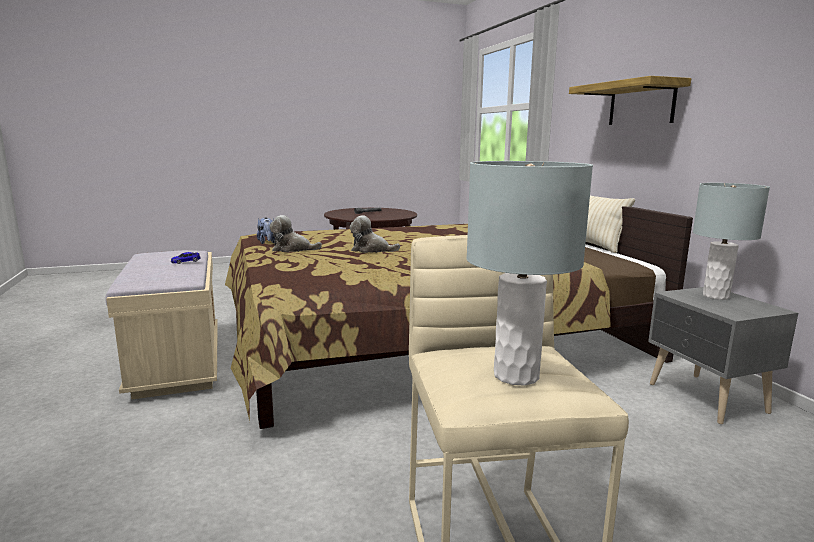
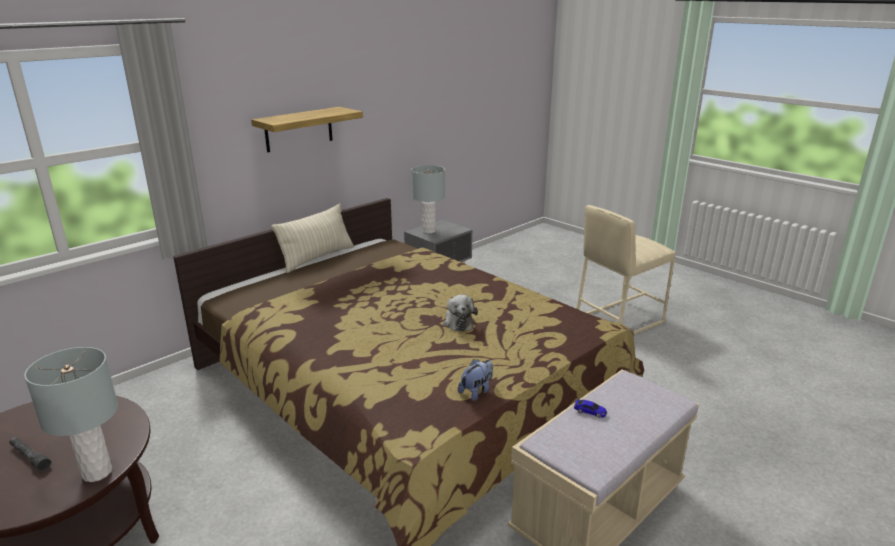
camera: 115 degrees left, 10 degrees up
(292, 249) = (495, 361): plush toy -> none
(517, 375) = (639, 240): grey table lamp -> grey table lamp (97, 472)

